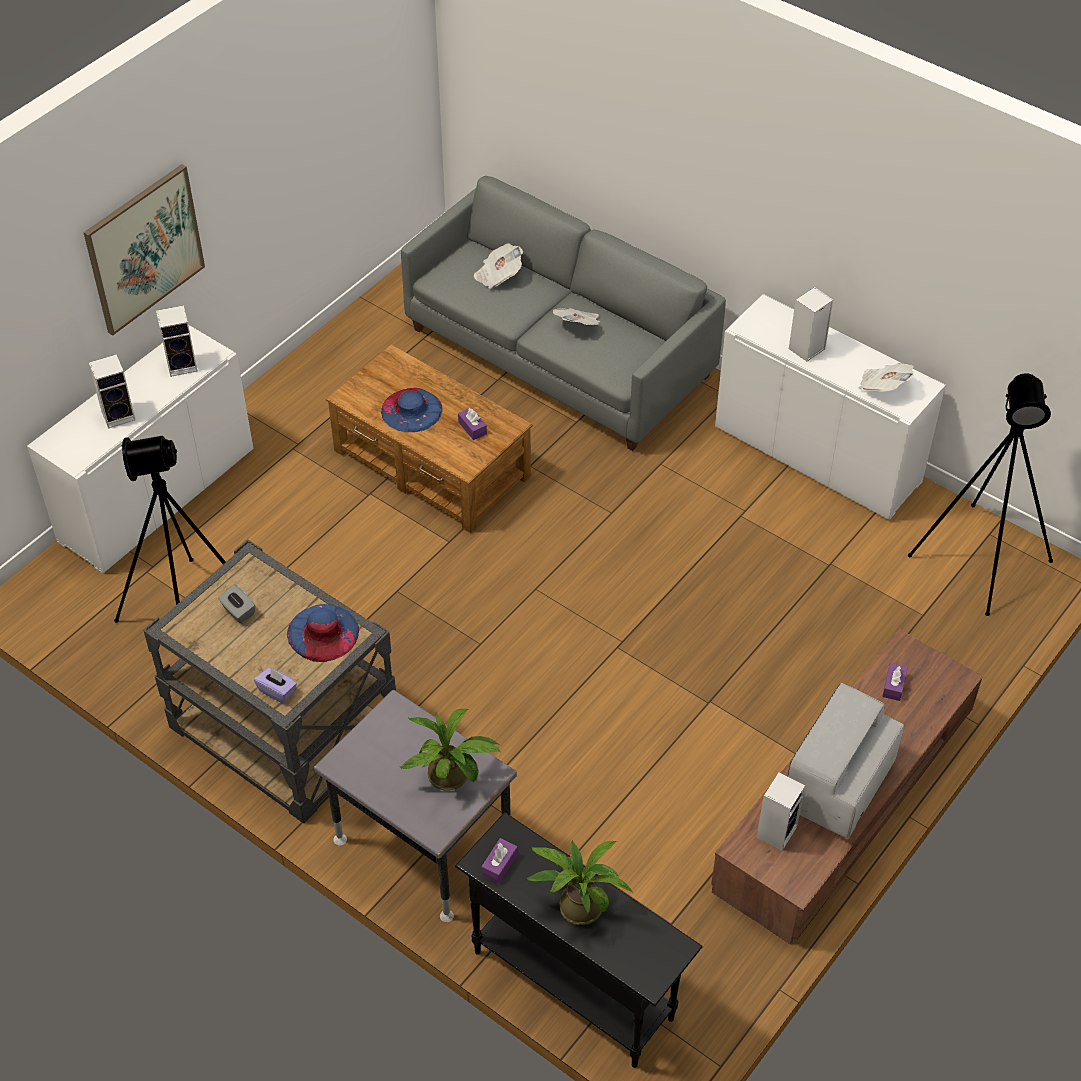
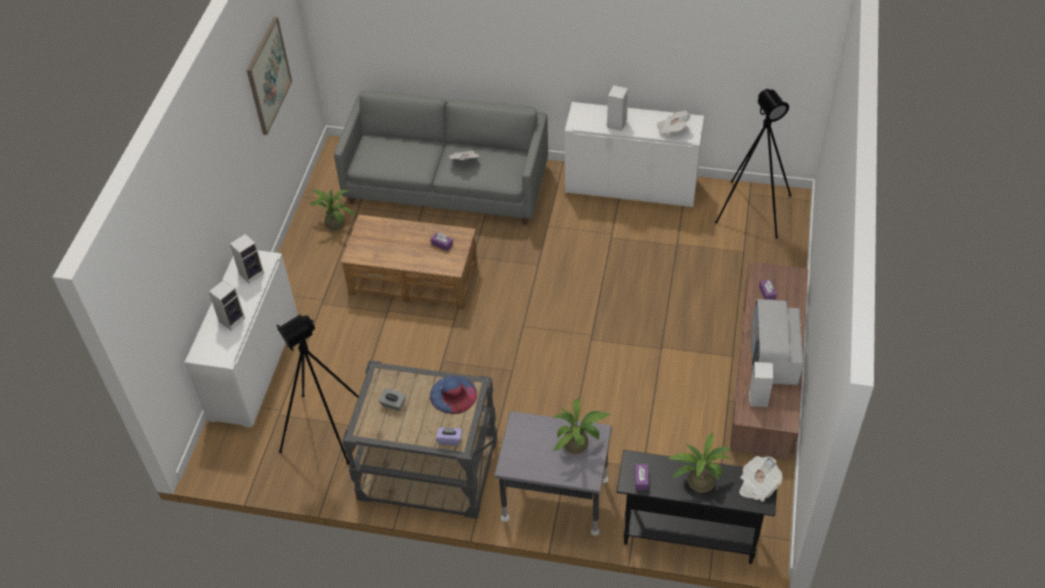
camera: 25 degrees left, 0 degrees up
(144, 249) = (210, 206): picture -> picture (268, 75)
(378, 347) = (334, 222): none -> potted plant
(411, 410) = (398, 248): blue hat -> none
(498, 276) = (398, 149): newspaper -> newspaper (757, 485)

